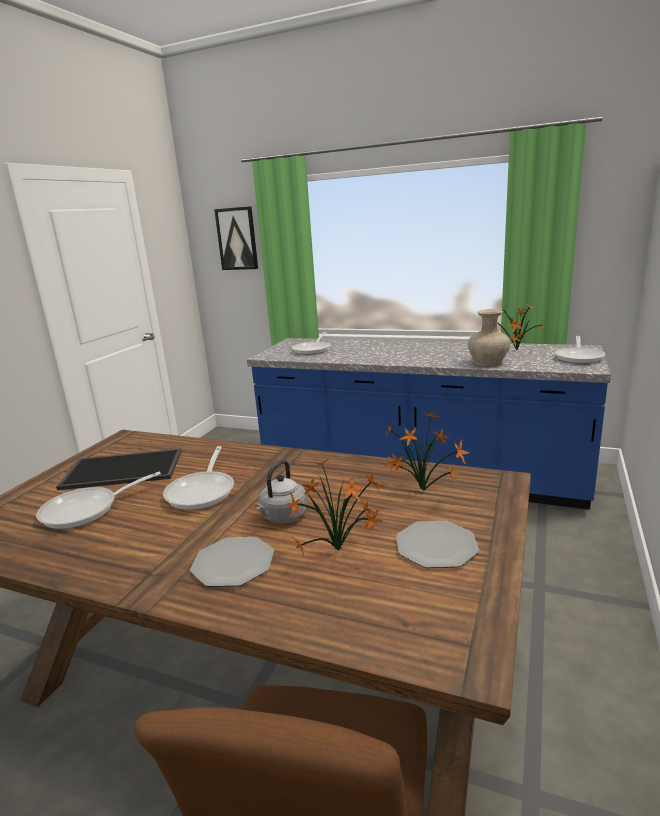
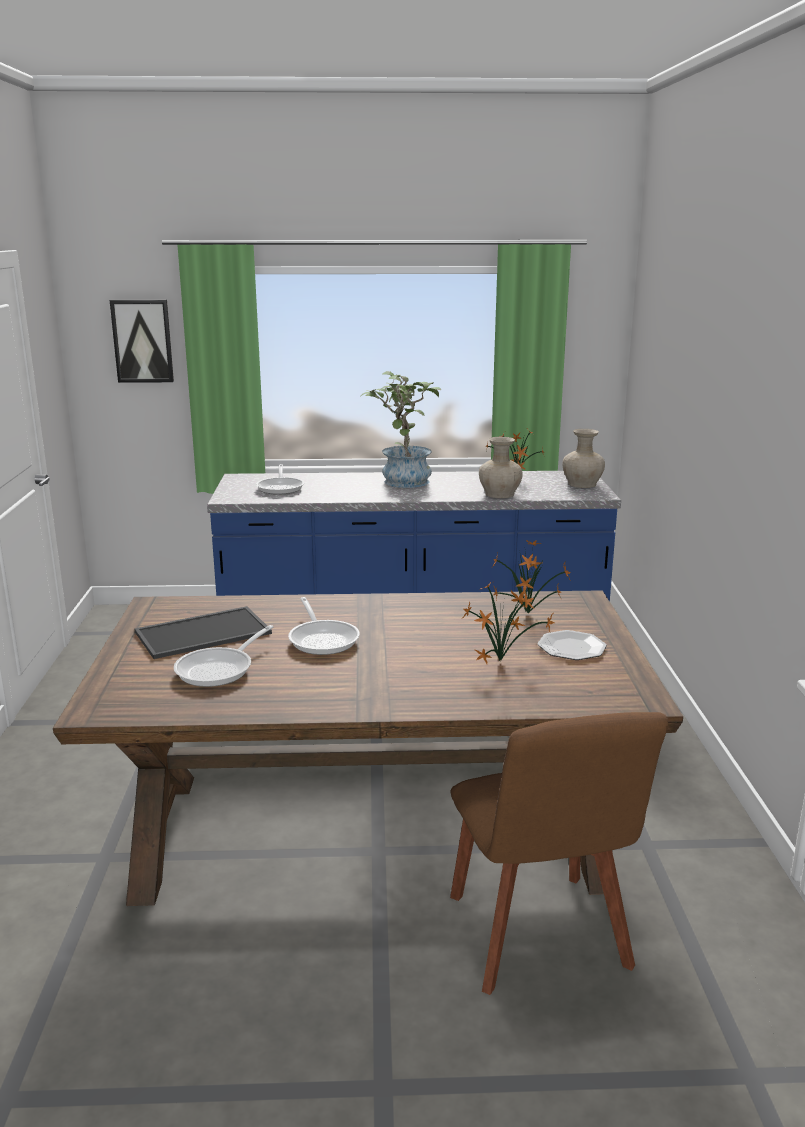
camera: 25 degrees left, 0 degrees up
(233, 563) = (422, 682): plate -> none
(283, 517) = (426, 647): grey kettle -> none
(414, 347) = (402, 480): none -> potted plant
(579, 357) = (582, 484): frying pan -> beige vase

